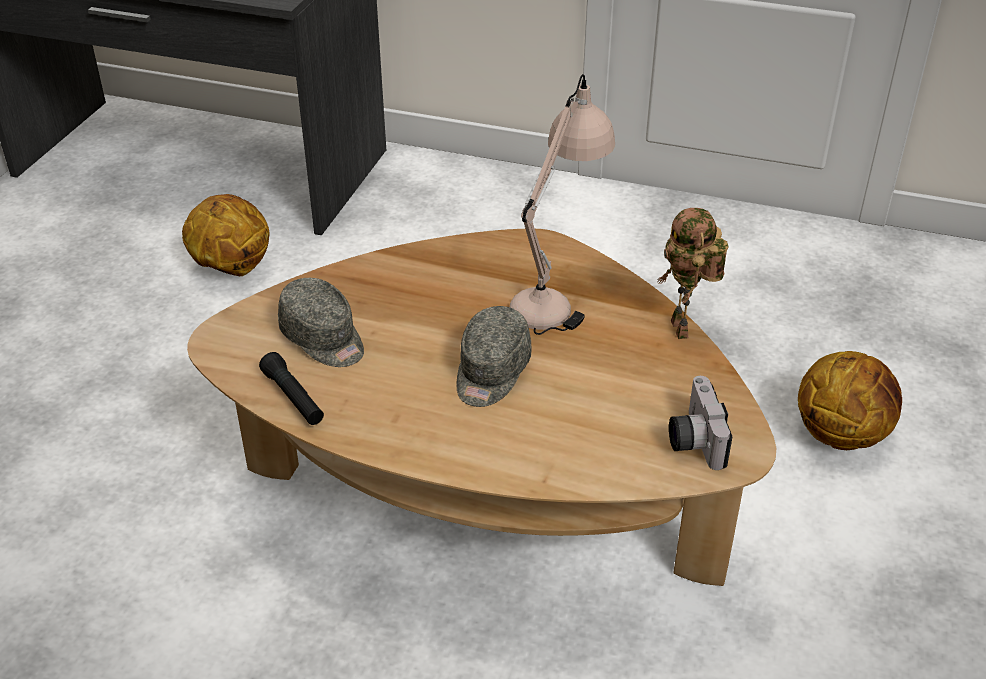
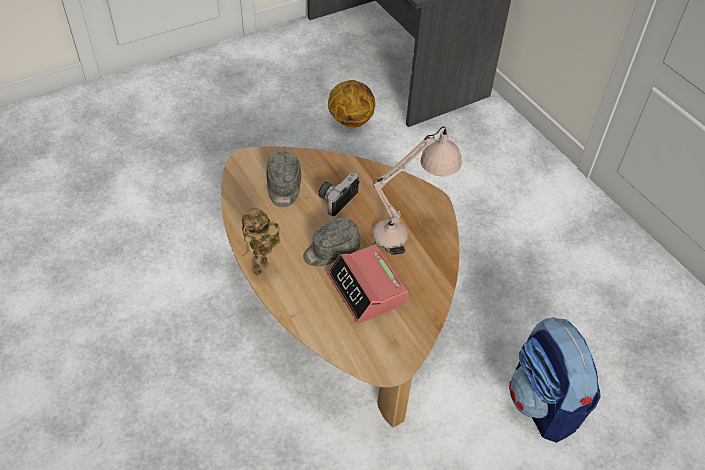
camera: 40 degrees right, 10 degrees up
(293, 398) = (242, 207): black flashlight -> none
(596, 387) = (367, 290): none -> alarm clock
(683, 330) = (443, 291): toy robot -> toy robot (262, 270)
(692, 439) = (376, 346): camera -> camera (336, 198)
(842, 434) = (544, 404): basketball -> backpack

